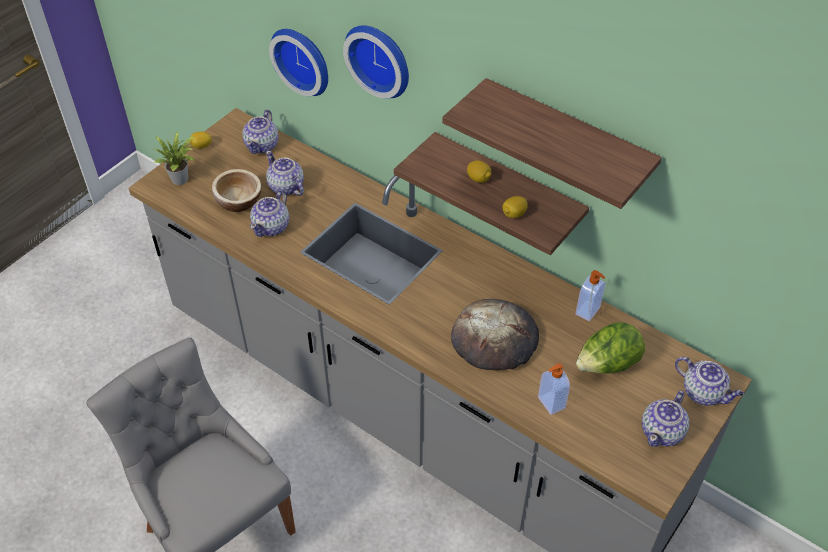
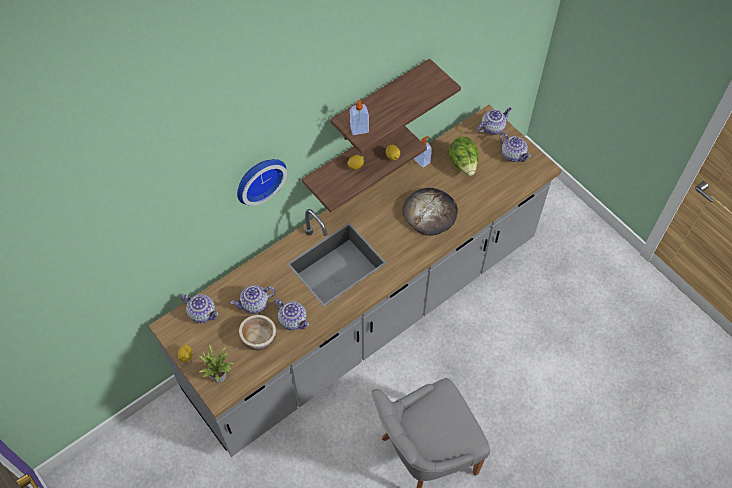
camera: 75 degrees left, 10 degrees up
(303, 59) = (198, 238): wall clock -> none
(550, 403) = (482, 199): soap dispenser -> soap dispenser (359, 130)

